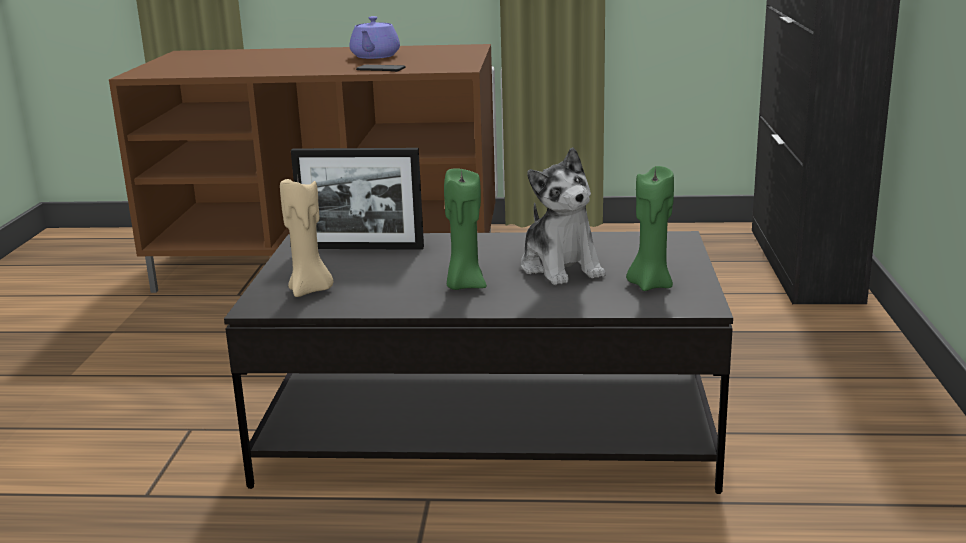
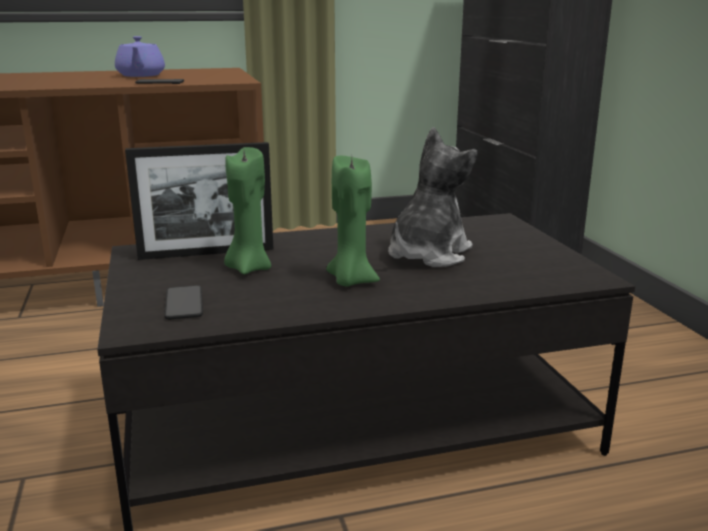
camera: 20 degrees left, 0 degrees up
(310, 290) = (184, 304): beige candle -> phone
(561, 267) = (427, 254): plush toy -> plush toy turned 105 degrees counterclockwise
(650, 285) = (527, 263): green candle -> green candle (248, 268)

